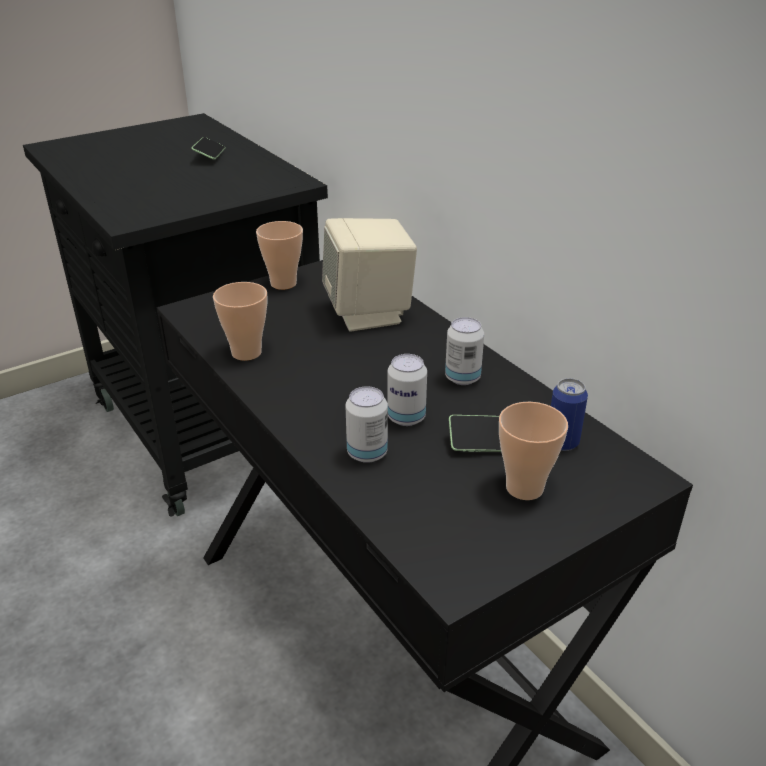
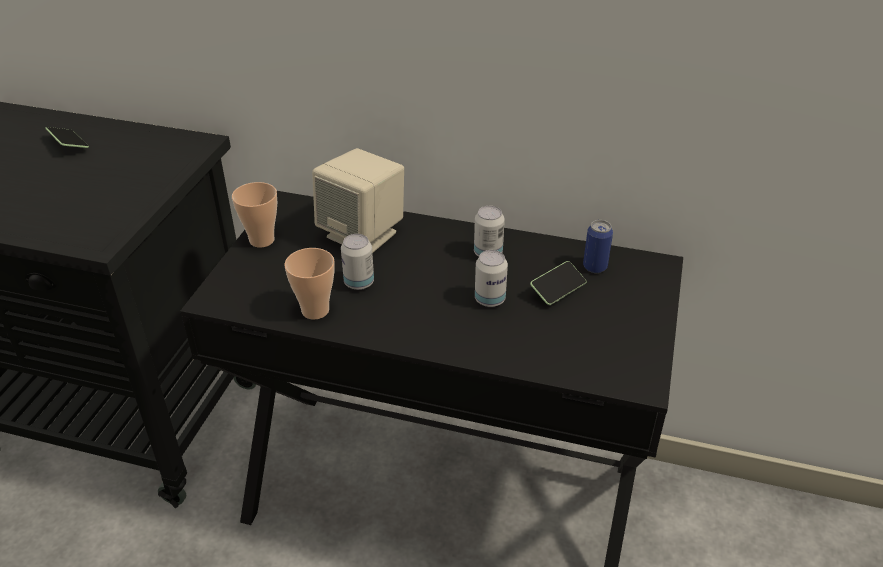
camera: 40 degrees left, 5 degrees up
(367, 453) = (498, 337): can -> can (359, 283)
(524, 488) = (609, 307): cup -> none

